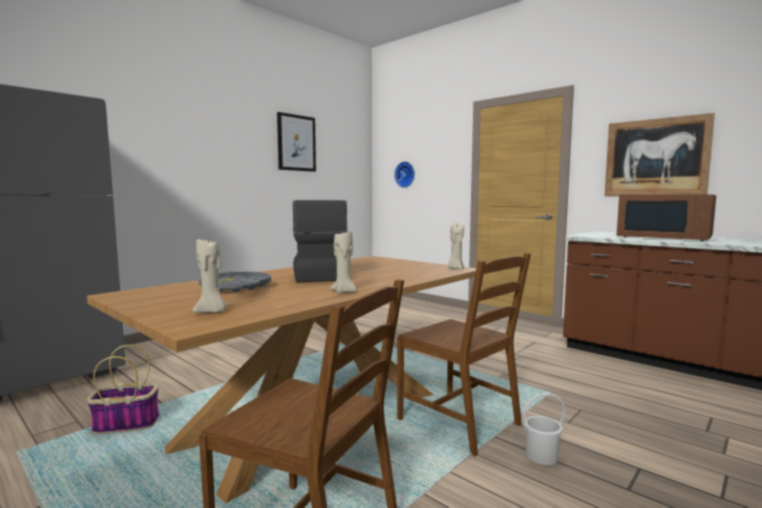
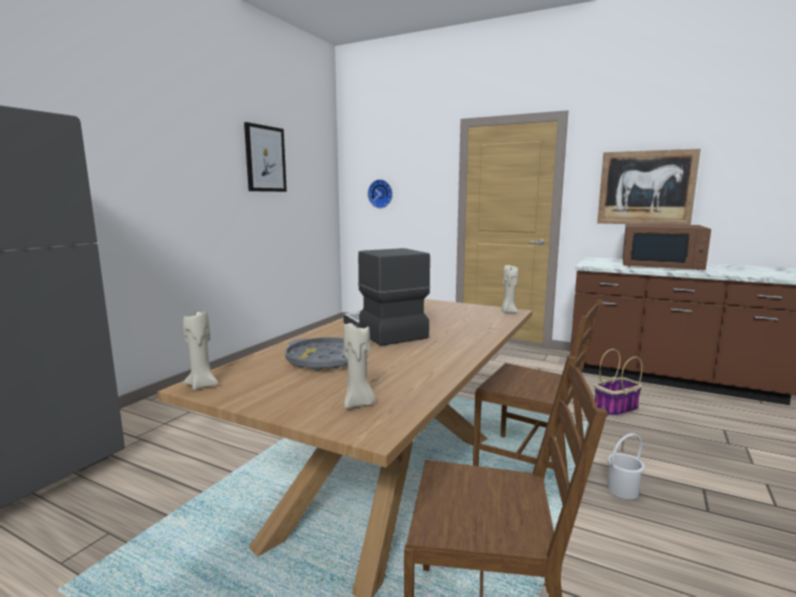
camera: 15 degrees left, 5 degrees up
(125, 424) = (176, 527): basket -> basket (615, 409)
(344, 291) = (450, 356): beige candle -> beige candle (202, 385)

